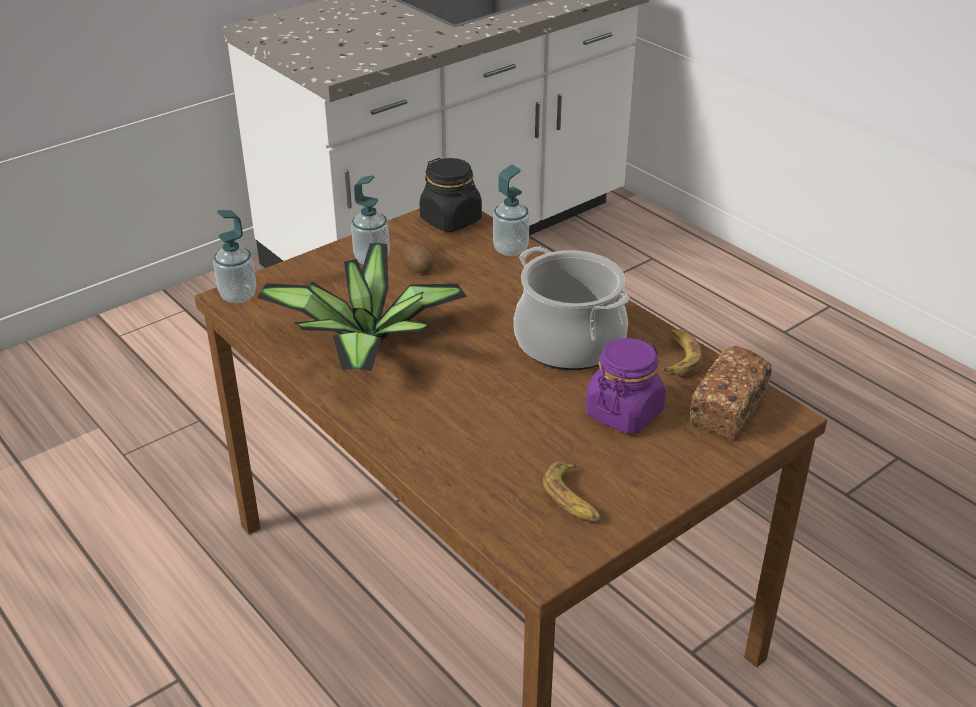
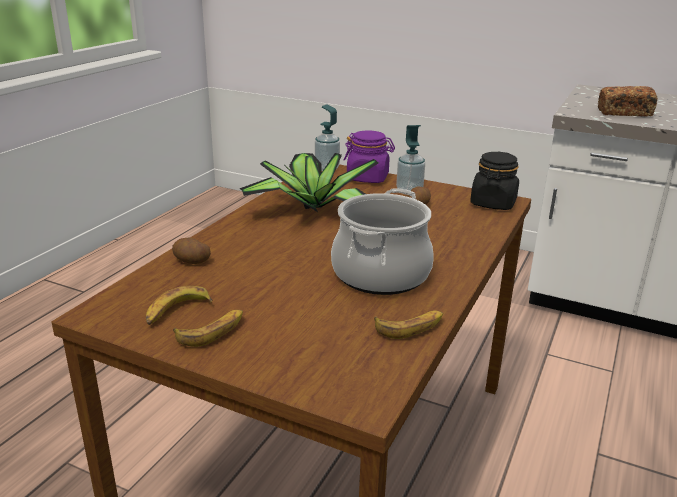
camera: 65 degrees right, 10 degrees down
(453, 469) = (191, 261): none -> potato
(510, 249) = (483, 229): soap dispenser -> none
(624, 412) = (304, 314): purple jar -> purple jar (368, 178)
(628, 480) = (212, 332): none -> banana
(728, 409) = (350, 367): bread -> bread (624, 113)

